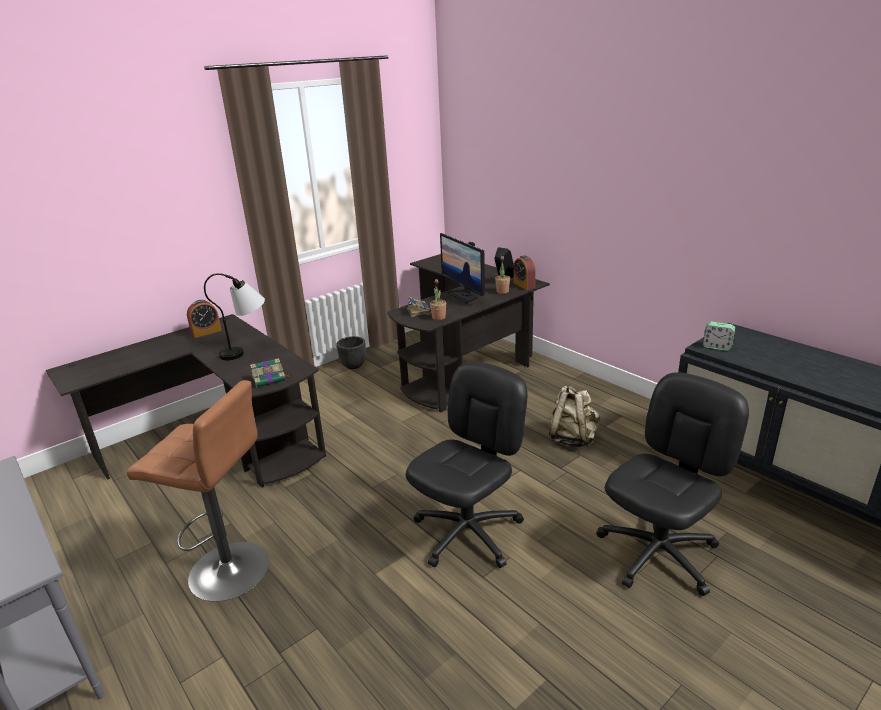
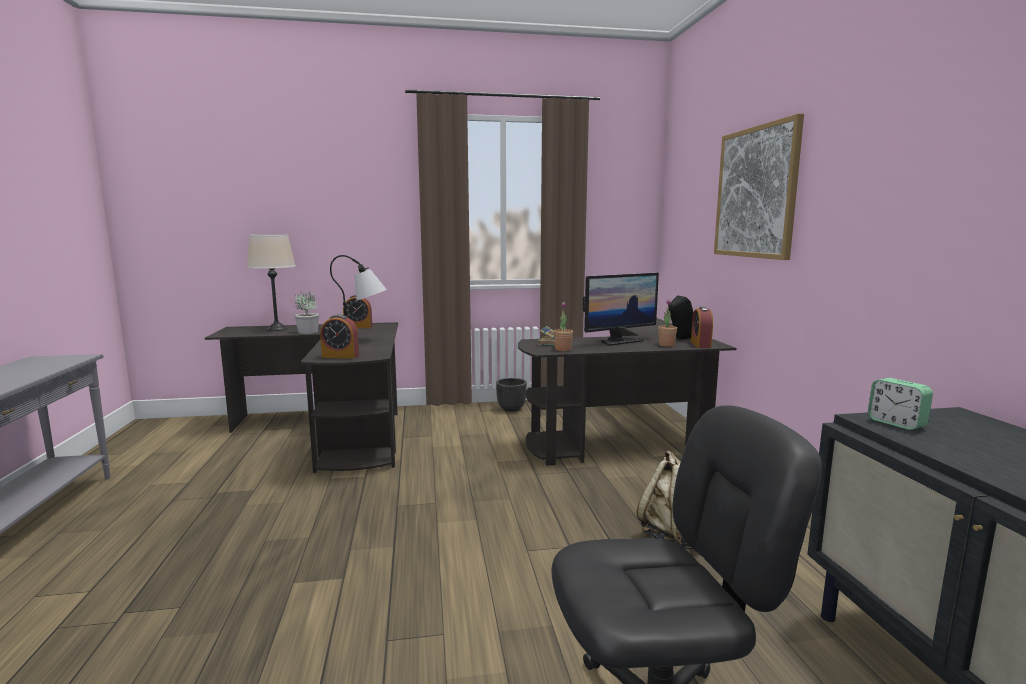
camera: 30 degrees right, 15 degrees down
(120, 358) = (276, 329): none -> beige table lamp
(166, 353) = (308, 332): none -> potted plant
(229, 571) = (197, 525): brown stool -> none
(270, 379) = (340, 356): book -> alarm clock
(464, 295) = (618, 341): monitor -> monitor turned 120 degrees counterclockwise
(468, 532) = (432, 585): black office chair -> none
(557, 162) = (755, 192): none -> picture

